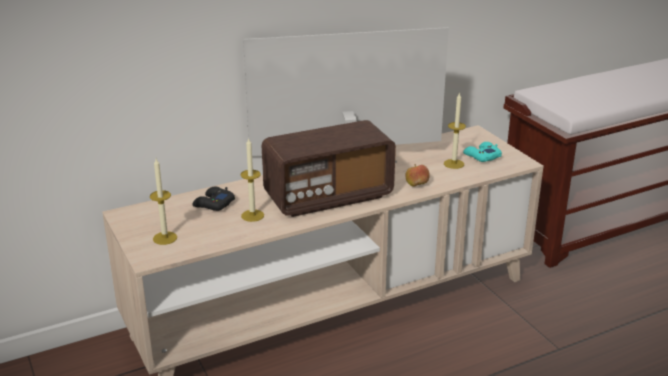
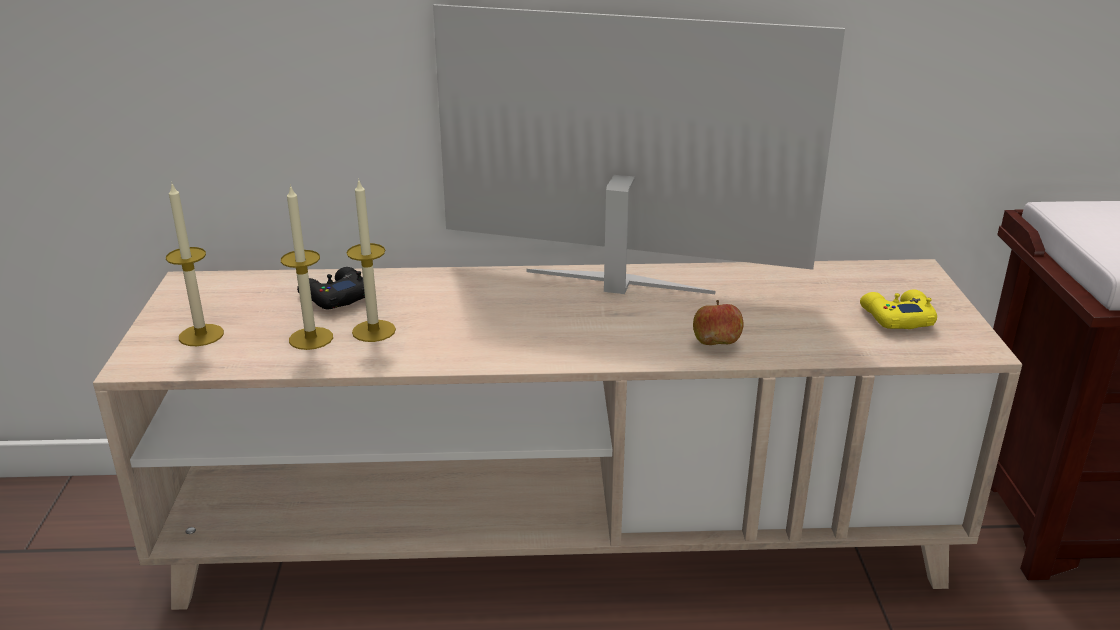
camera: 25 degrees right, 0 degrees up
(328, 197) = (533, 328): radio -> none
(454, 164) = (825, 320): candle -> candle (311, 338)
(482, 156) = (896, 317): turquoise game controller -> yellow game controller

